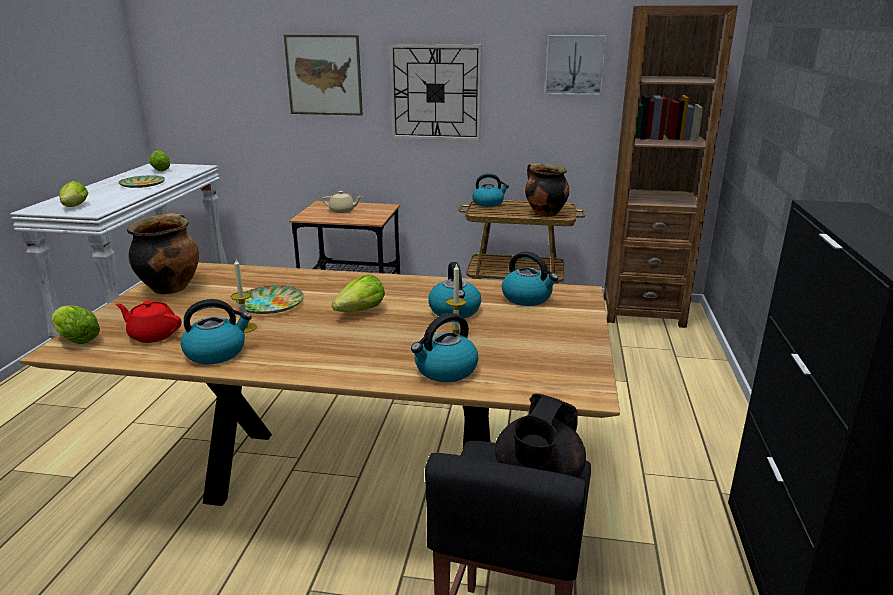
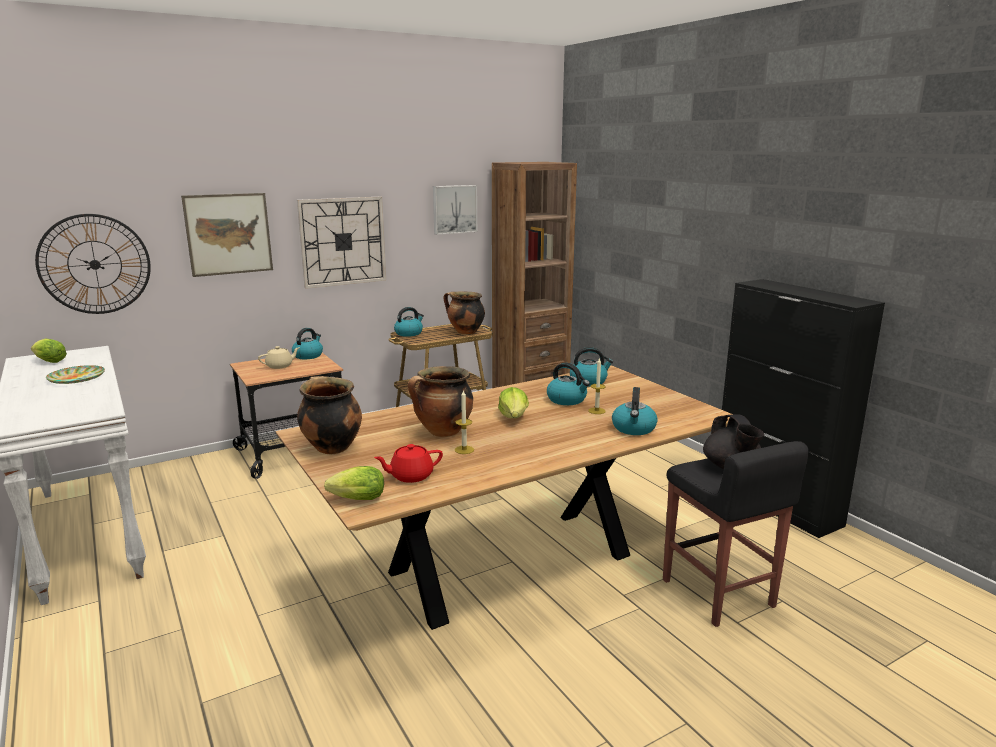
camera: 40 degrees left, 5 degrees down
(74, 207) = (62, 413): lettuce -> none
(216, 352) = (485, 468): kettle -> kettle (308, 355)
(217, 93) = (95, 264): none -> wall clock
(270, 304) = (443, 432): plate -> cooking pot

